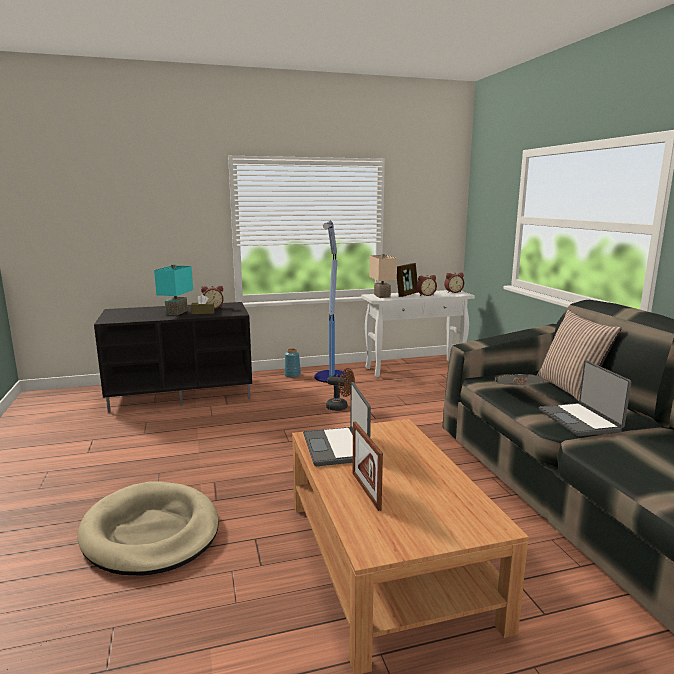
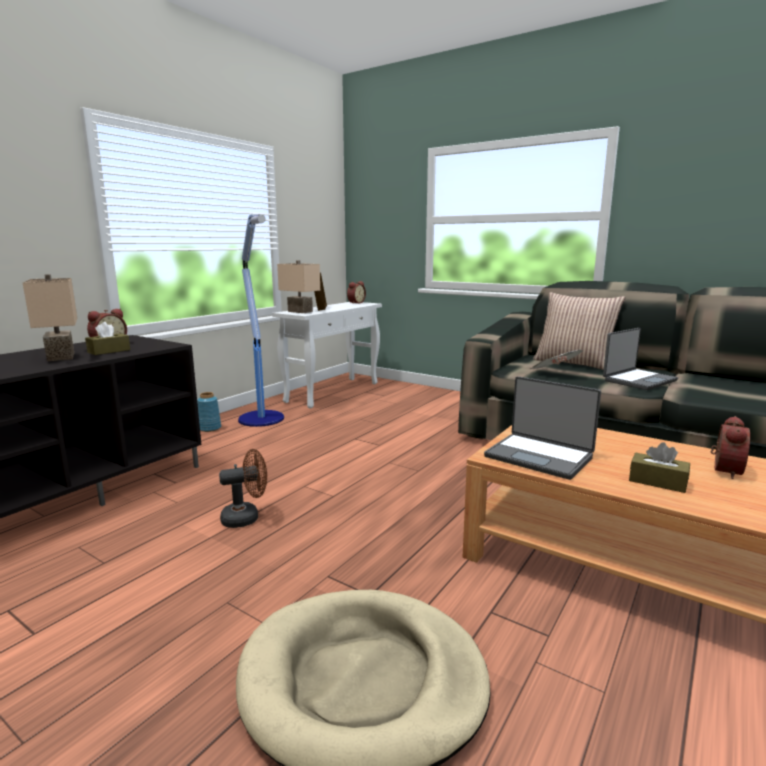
camera: 40 degrees left, 0 degrees up
(177, 312) = (63, 356): turquoise table lamp -> beige table lamp
(340, 407) = (326, 445): brown fan -> brown fan (246, 517)
(366, 490) = (657, 482): picture frame -> brown tissue box
(425, 295) = (339, 307): alarm clock -> alarm clock (723, 470)
(580, 420) = (638, 380): laptop -> laptop turned 75 degrees counterclockwise

